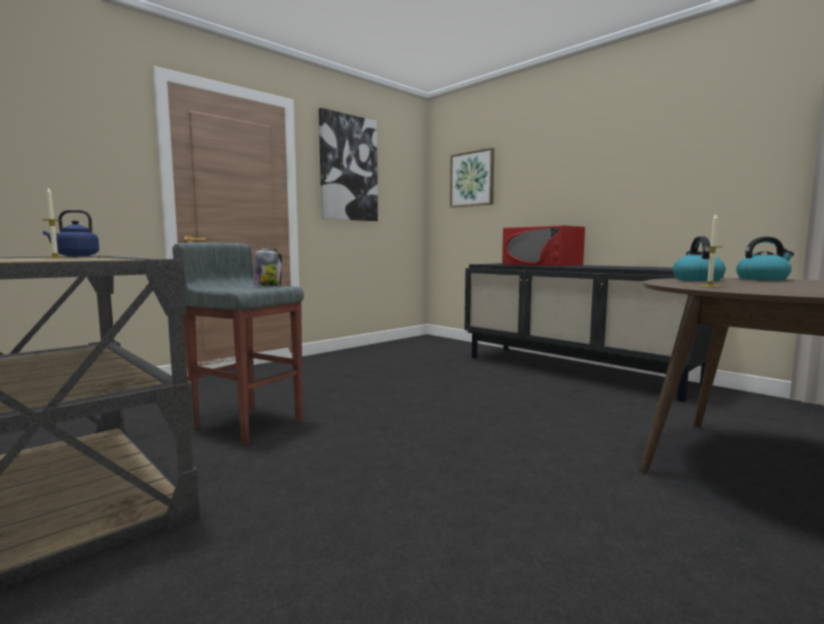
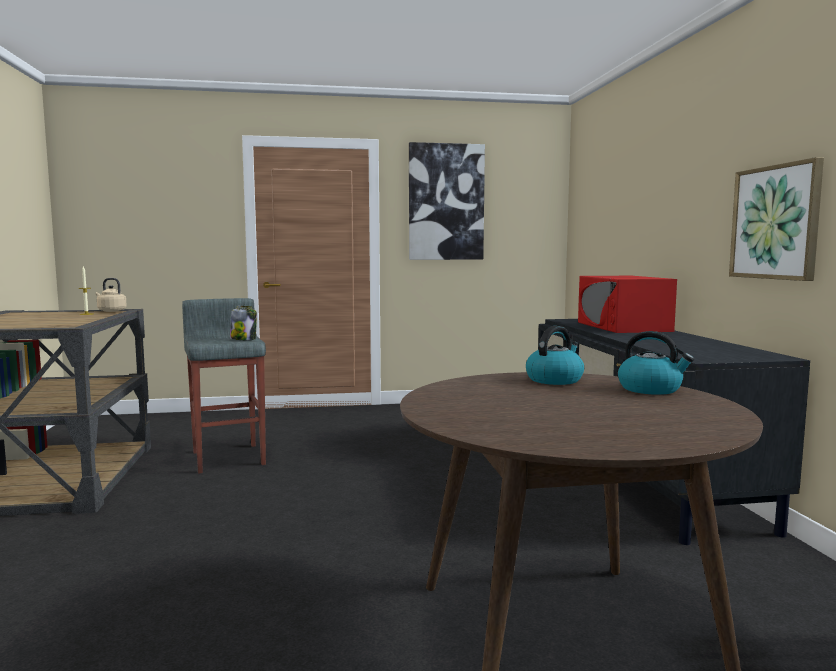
camera: 35 degrees right, 0 degrees up
(75, 256) = (110, 311): blue kettle -> beige kettle
(472, 179) = (598, 205): picture -> picture (775, 222)
(709, 286) = (467, 392): candle -> none

